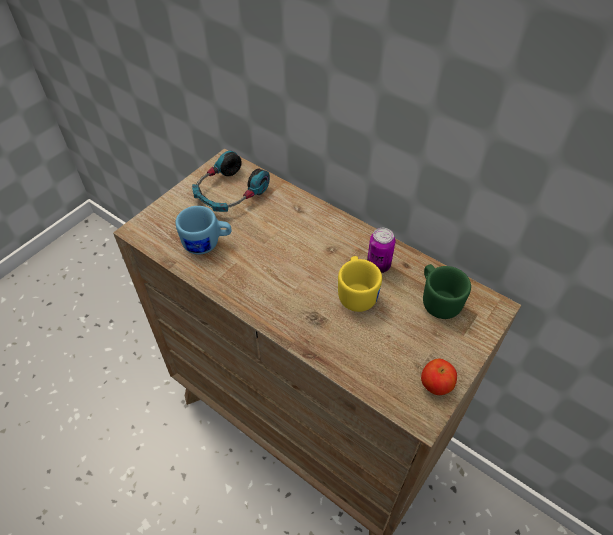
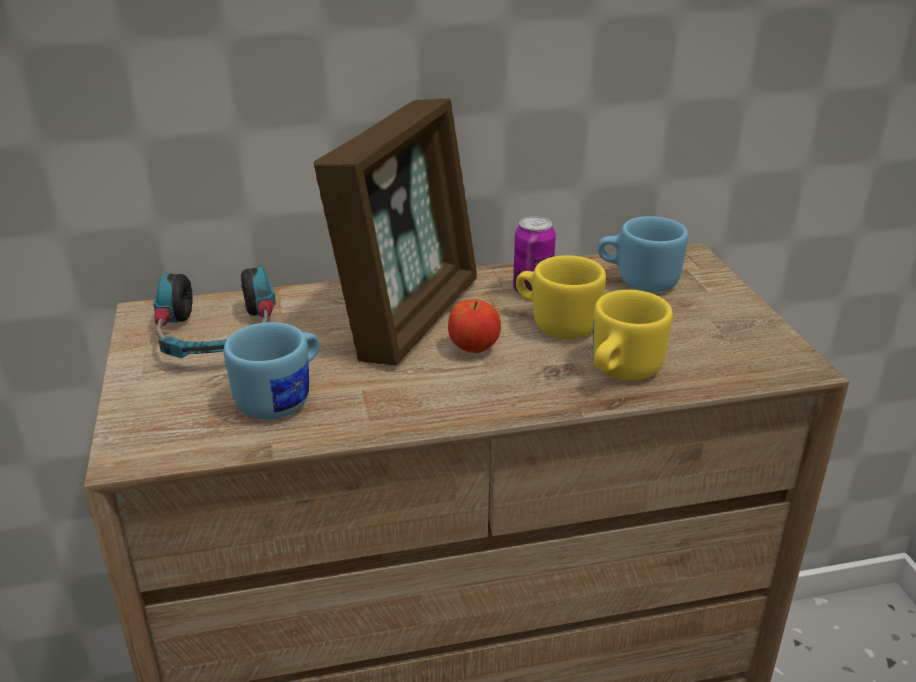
camera: 50 degrees left, 20 degrees down
(307, 238) = (408, 316): none -> picture frame
(338, 342) = (619, 372): none -> yellow mug
(435, 385) = (761, 337): apple -> apple (474, 349)
(438, 300) = (637, 281): green mug -> blue mug

